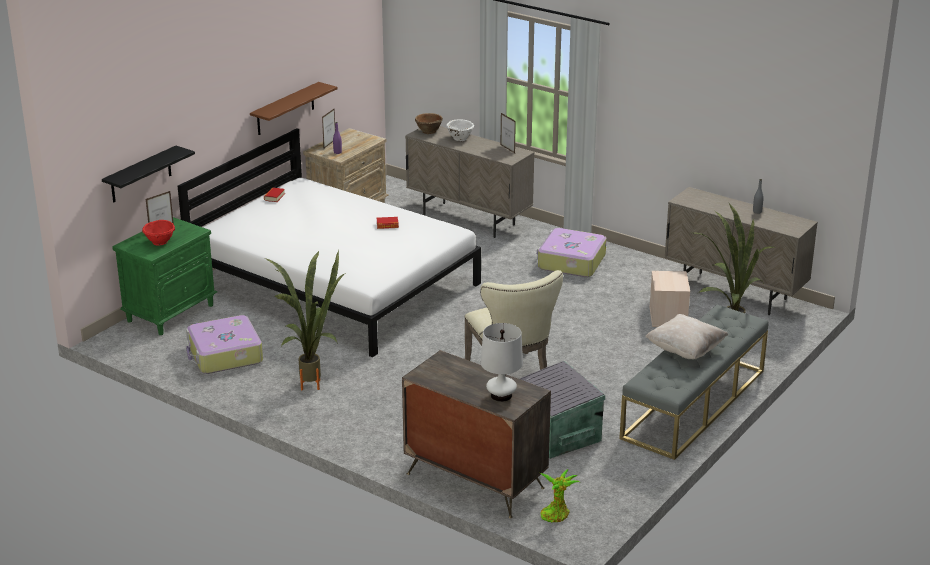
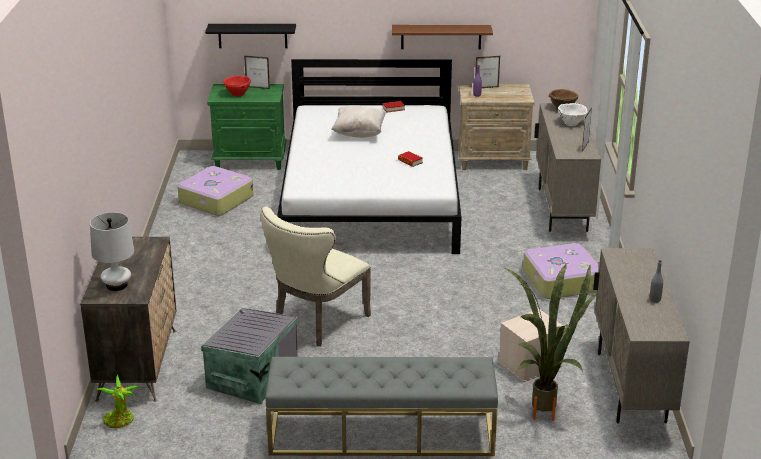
camera: 55 degrees right, 0 degrees up
(313, 381) = (215, 244): potted plant -> none
(685, 351) = (371, 368): beige pillow -> beige pillow (359, 134)

